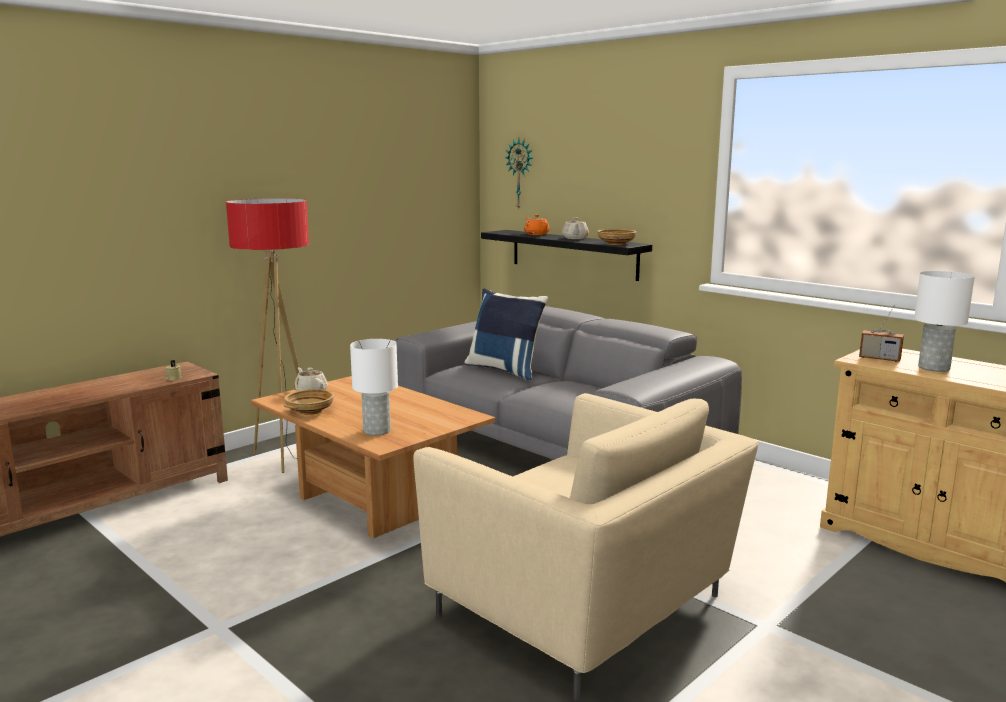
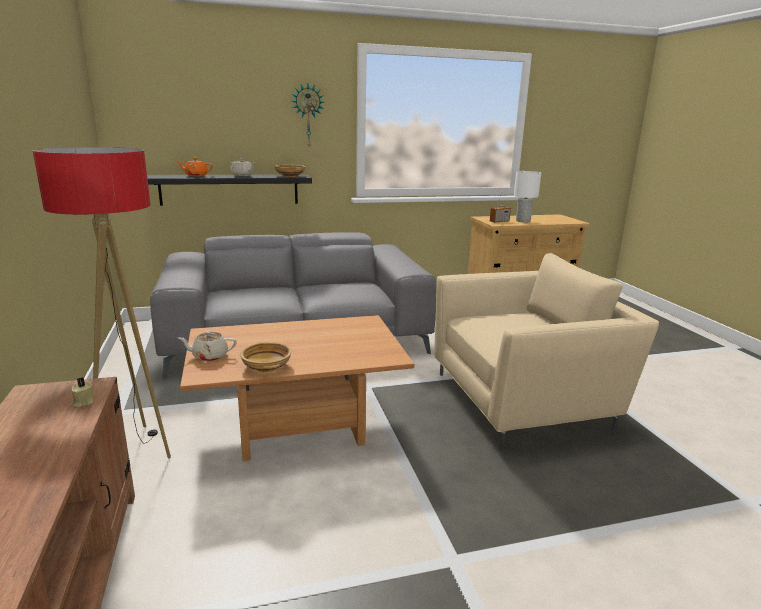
camera: 60 degrees left, 5 degrees up
(376, 431) = (358, 353): white table lamp -> none
(505, 370) = (259, 291): blue pillow -> none
(520, 173) = (157, 120): wall clock -> wall clock (308, 116)

